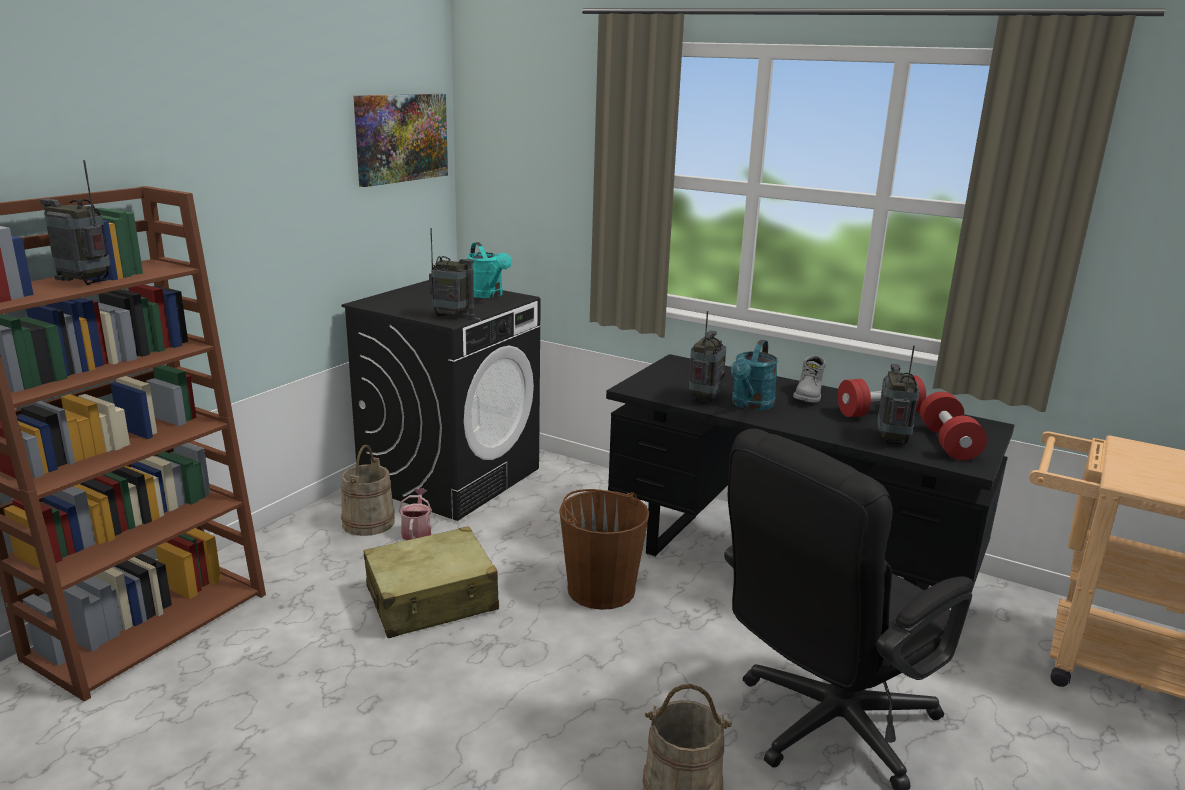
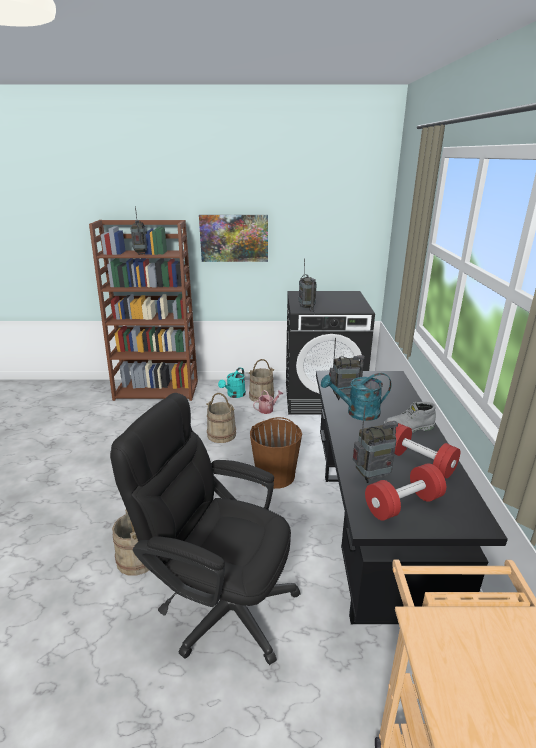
camera: 60 degrees right, 5 degrees up
(401, 138) = (345, 208): picture -> picture (234, 238)
(432, 600) = (221, 434): beige suitcase -> beige bucket
(488, 295) = (354, 305): turquoise watering can -> turquoise watering can (234, 395)

